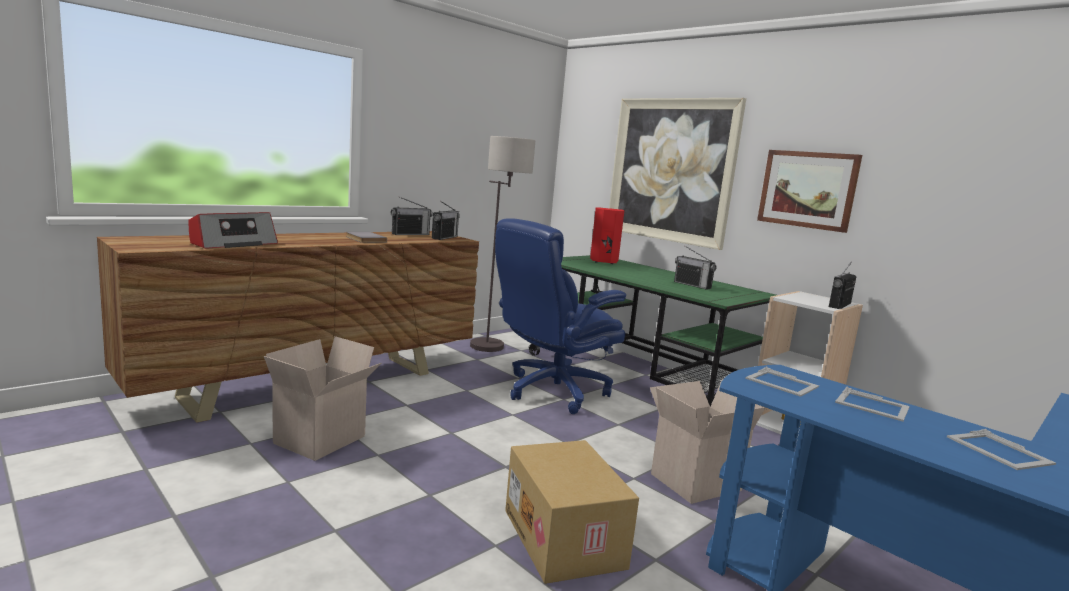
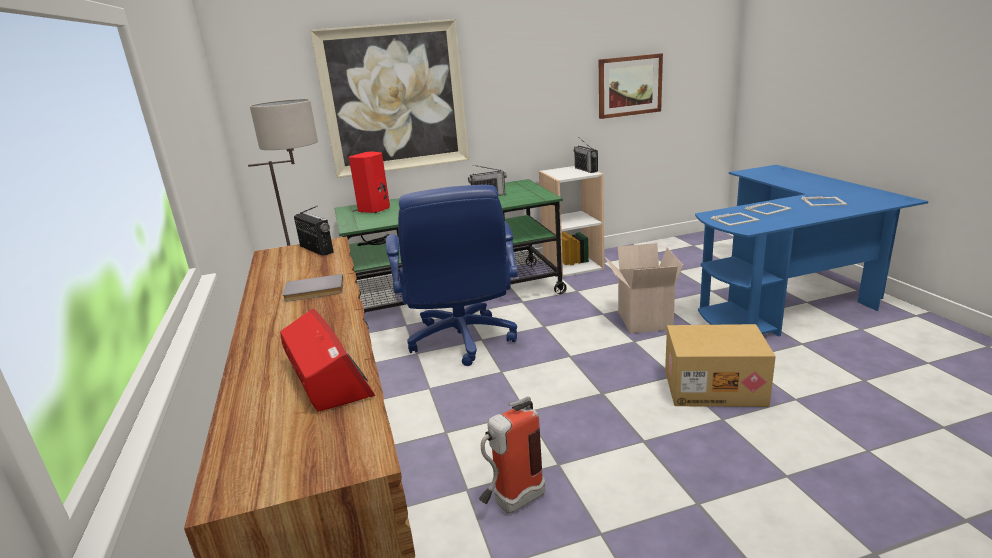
camera: 60 degrees left, 10 degrees up
(321, 441) = (512, 504): cardboard box -> fire extinguisher
(410, 234) = (280, 265): radio -> none
(807, 189) = (524, 91): picture -> picture (629, 86)

